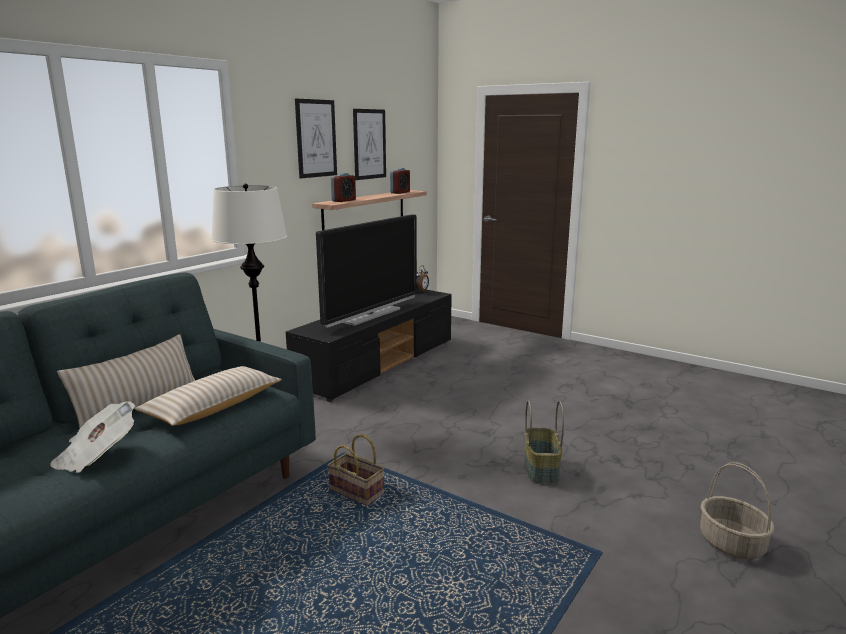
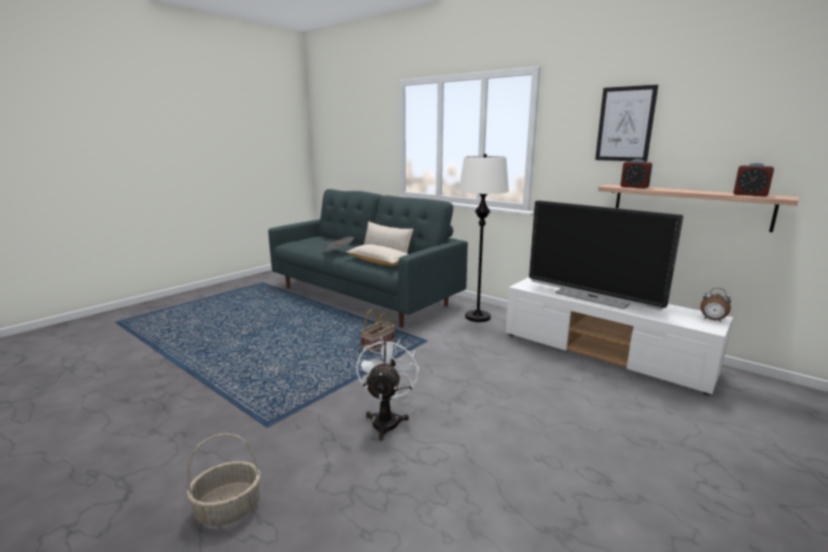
camera: 95 degrees right, 0 degrees up
(369, 144) = (716, 131): picture -> none
(378, 363) = (605, 353): black tv stand -> white tv stand
(542, 470) = (386, 419): basket -> white fan

